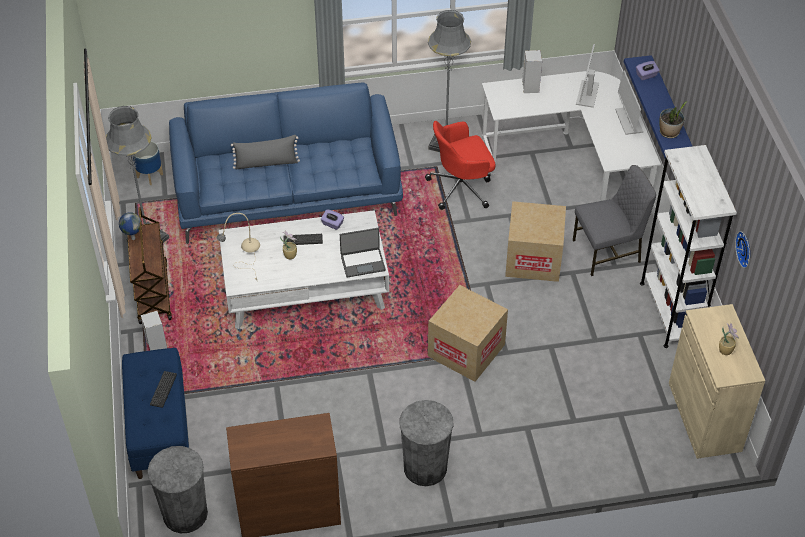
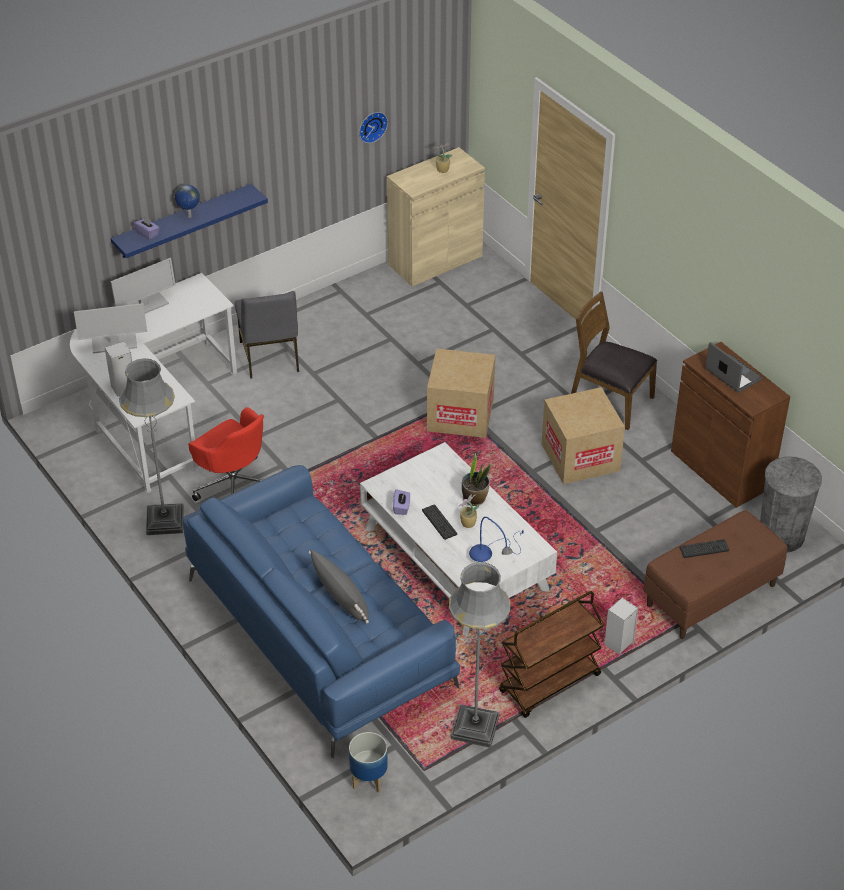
camera: 115 degrees left, 5 degrees down
(133, 238) = (542, 652): globe -> globe (189, 217)
(159, 428) = (711, 596): blue bench -> brown bench
(245, 257) = (494, 558): beige table lamp -> blue table lamp
(363, 262) = (441, 465): laptop -> laptop (732, 375)
(425, 467) = (610, 401): grey trash can -> brown chair
(533, 259) = (311, 403): cardboard box -> cardboard box (580, 457)
(608, 252) = (270, 357): grey chair -> grey chair turned 150 degrees counterclockwise
(669, 132) = (230, 203): potted plant -> potted plant (475, 498)
(670, 312) = (326, 302): white bookcase -> none

